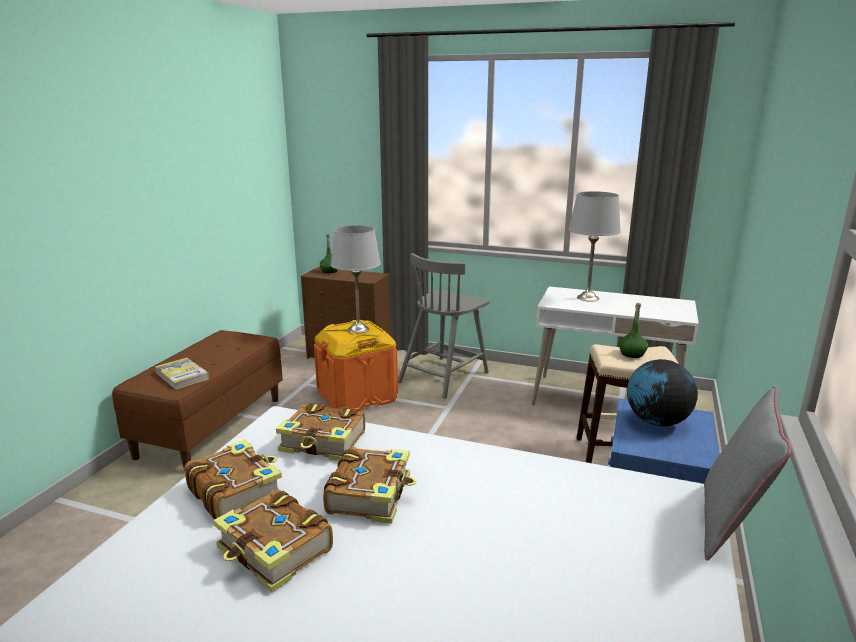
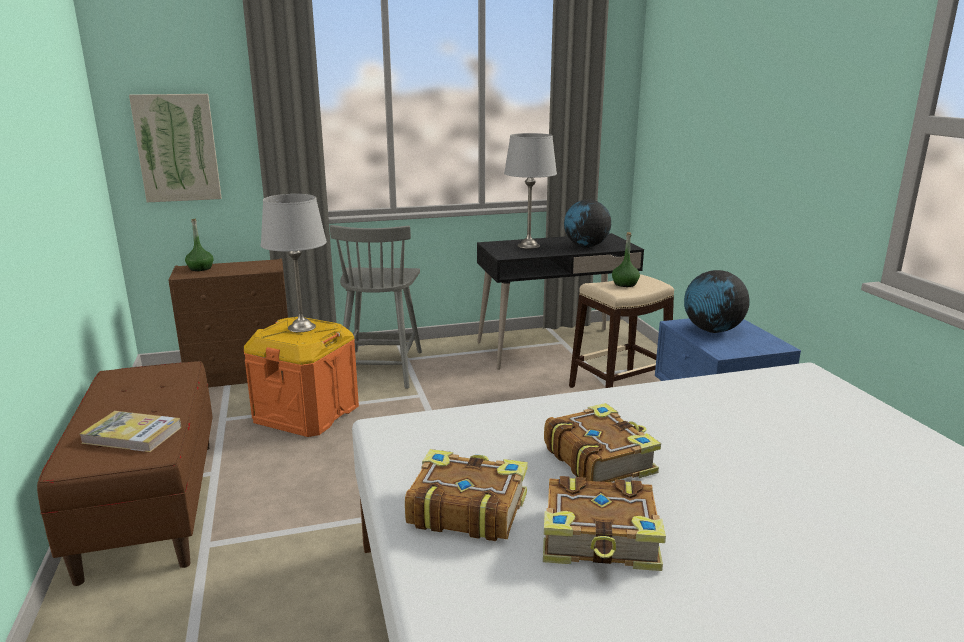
camera: 35 degrees left, 0 degrees up
(324, 443) = (478, 434): book -> none
(333, 181) = (177, 148): none -> picture
(606, 400) = (554, 348): white desk -> black desk
(642, 308) = (586, 246): none -> globe
(730, 525) = (856, 383): grey pillow -> none

